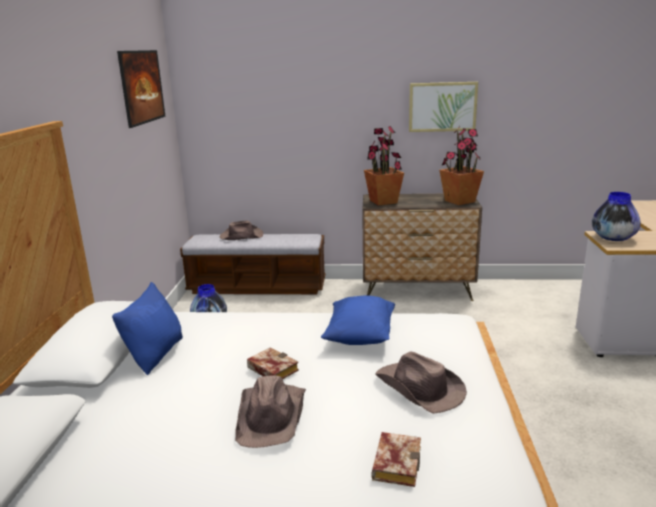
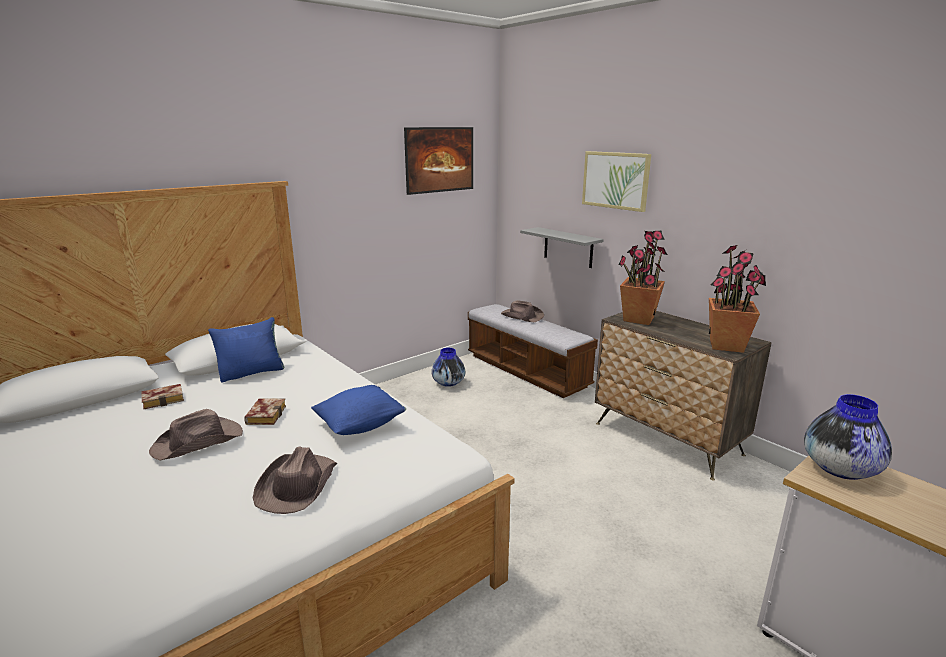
camera: 45 degrees right, 0 degrees up
(278, 159) = (568, 247): none -> grey shelf
(395, 462) = (163, 515): book -> book (165, 399)
(442, 107) = (748, 217): picture -> picture (615, 180)

